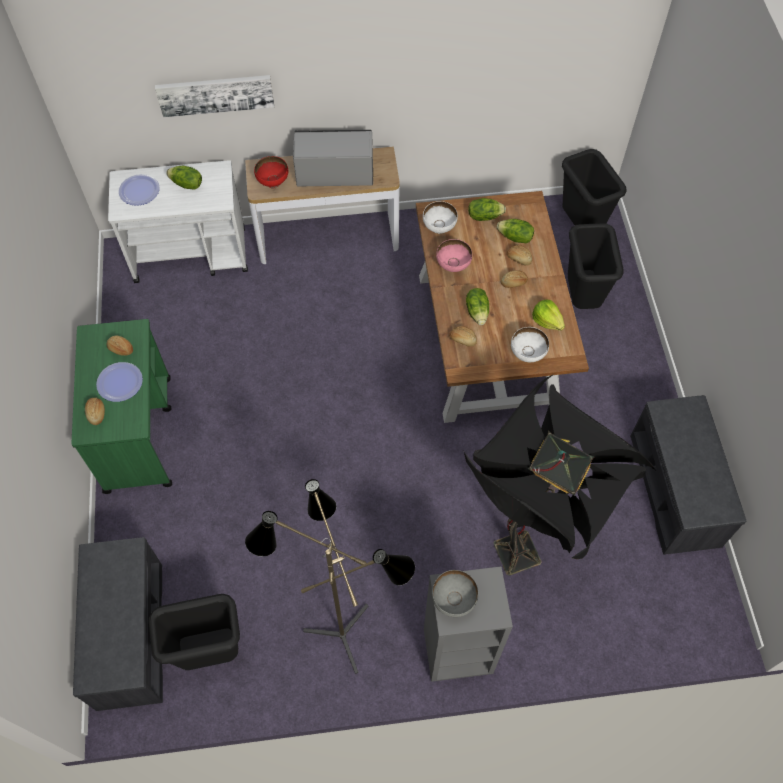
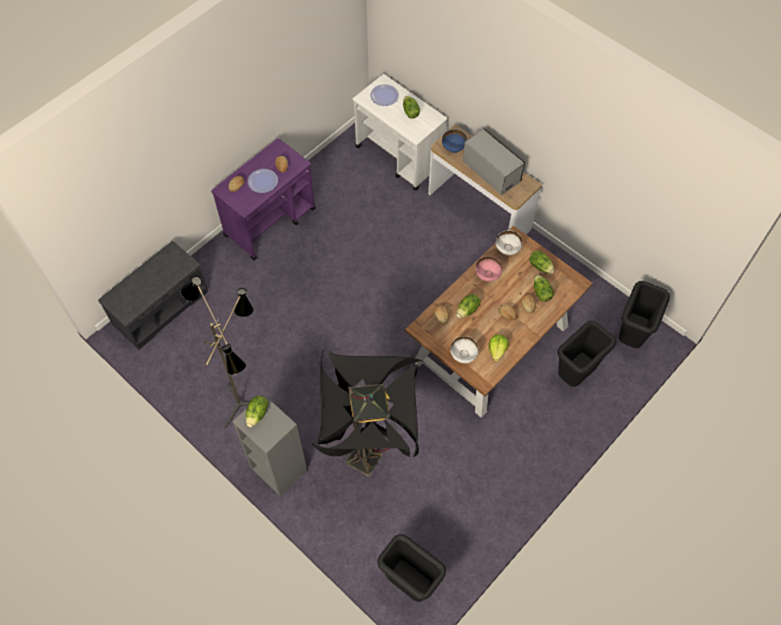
camera: 50 degrees right, 0 degrees up
(139, 433) = (270, 222): green cart -> purple cart
(211, 652) = (181, 351): black trash can -> black trash can (410, 583)
(215, 94) = (452, 72): picture -> none
(273, 182) = (453, 148): red bowl -> blue bowl
(453, 600) = (257, 414): grey bowl -> lettuce
(676, 491) = (485, 521): grey bench -> none

